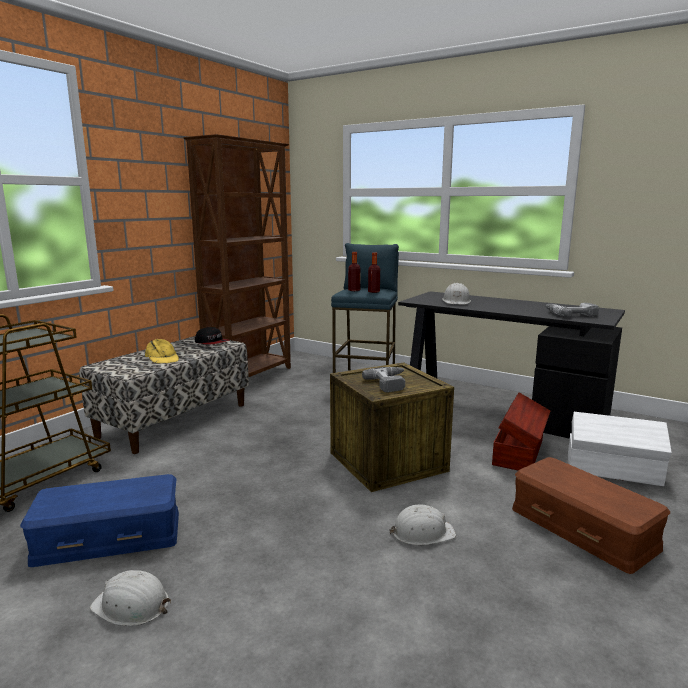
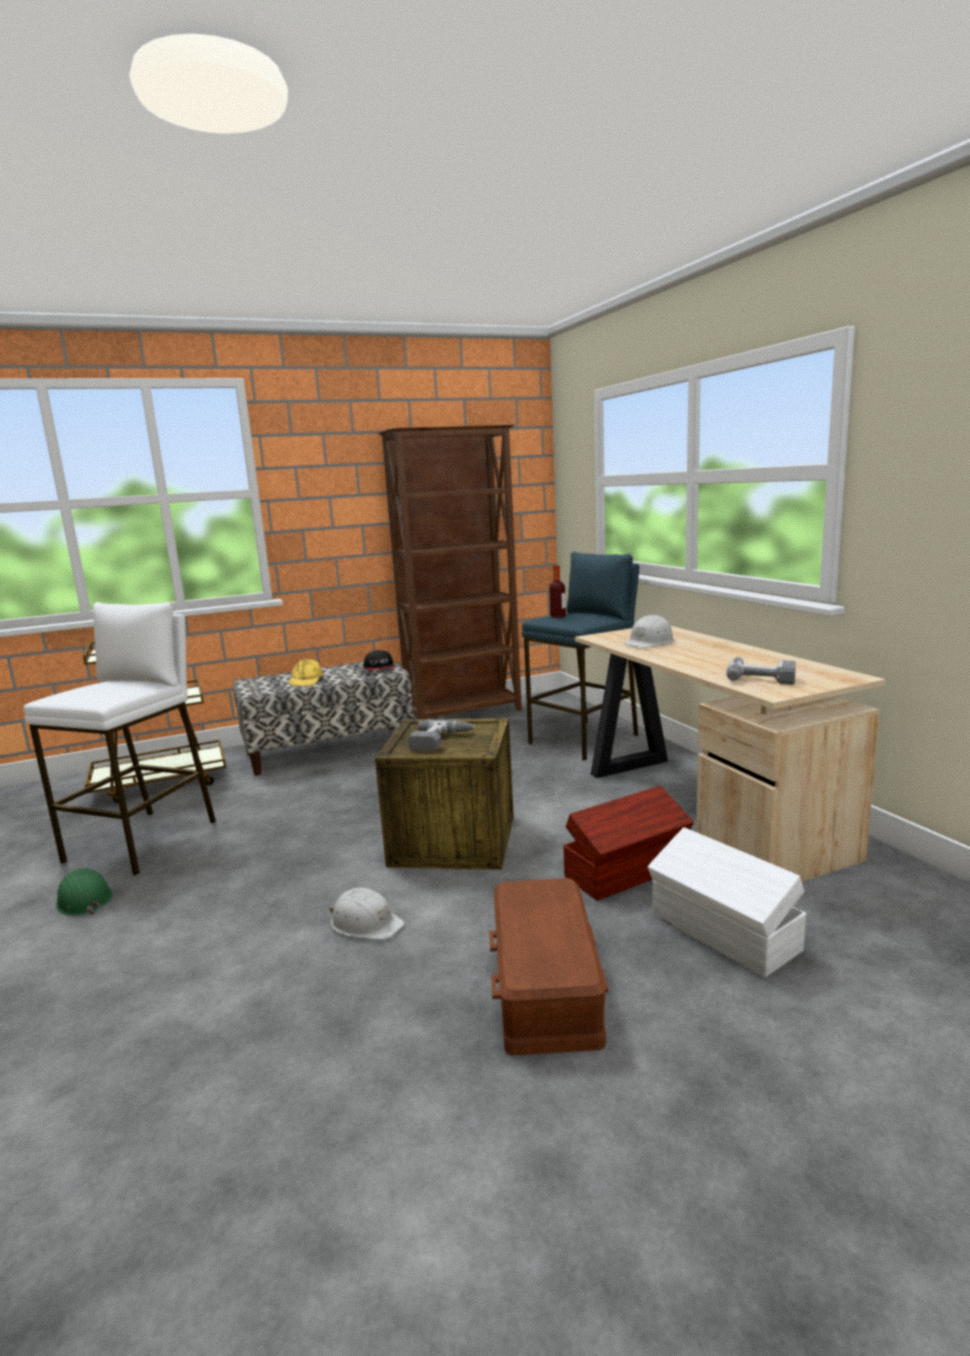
camera: 35 degrees right, 0 degrees up
(109, 536) = (144, 841): blue storage box -> white stool
(131, 606) = (83, 900): white hard hat -> green hard hat
(374, 292) = (575, 620): bottle -> none
(499, 408) = (703, 809): black desk -> beige desk

